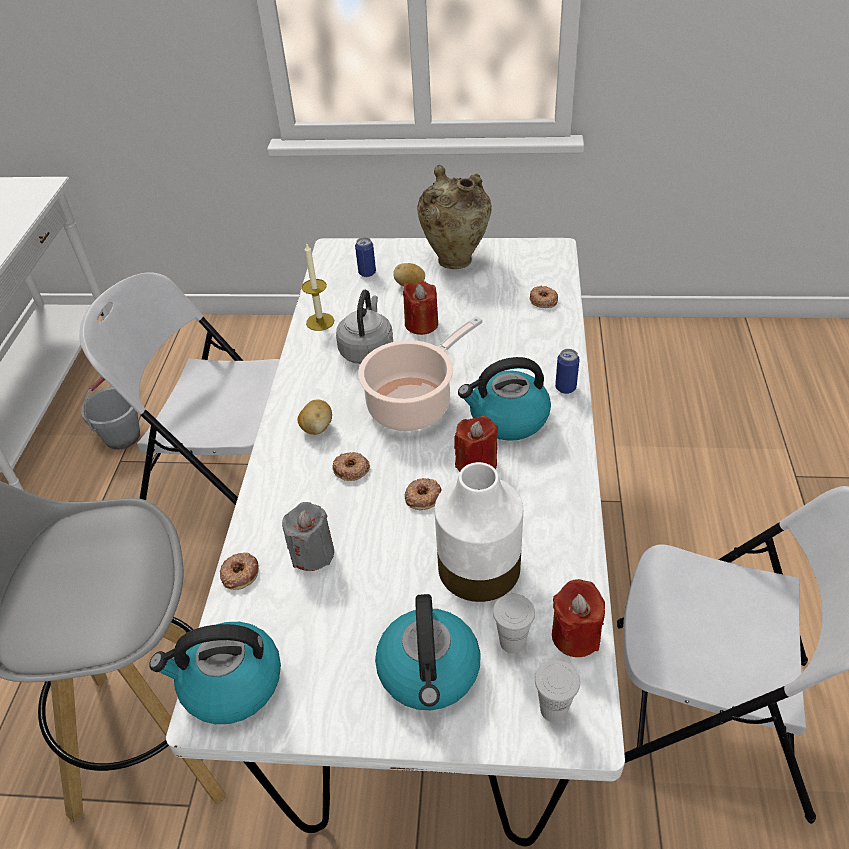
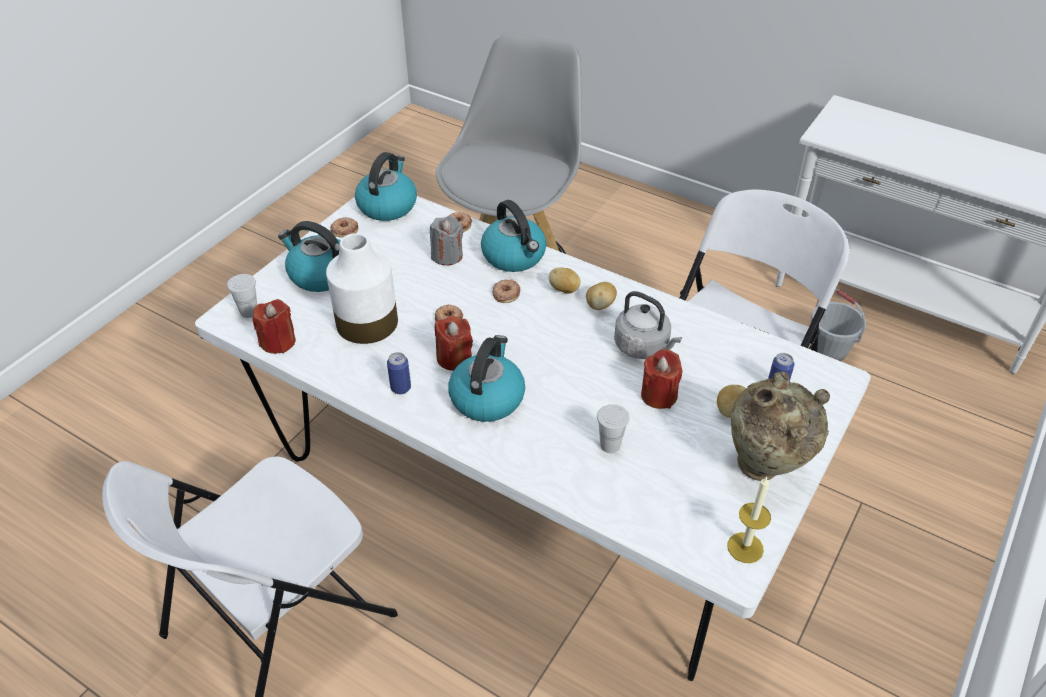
camera: 115 degrees right, 0 degrees up
(280, 490) = (514, 256): none -> kettle
(320, 322) = (707, 331): candle -> candle (745, 547)
(326, 395) = (600, 305): none -> potato
(413, 403) = (551, 350): cooking pot -> none
(512, 642) = (303, 314): white cup -> white cup (610, 445)
(543, 300) = (637, 506): donut -> donut (344, 229)
(565, 388) = (493, 454): can -> can (401, 388)

